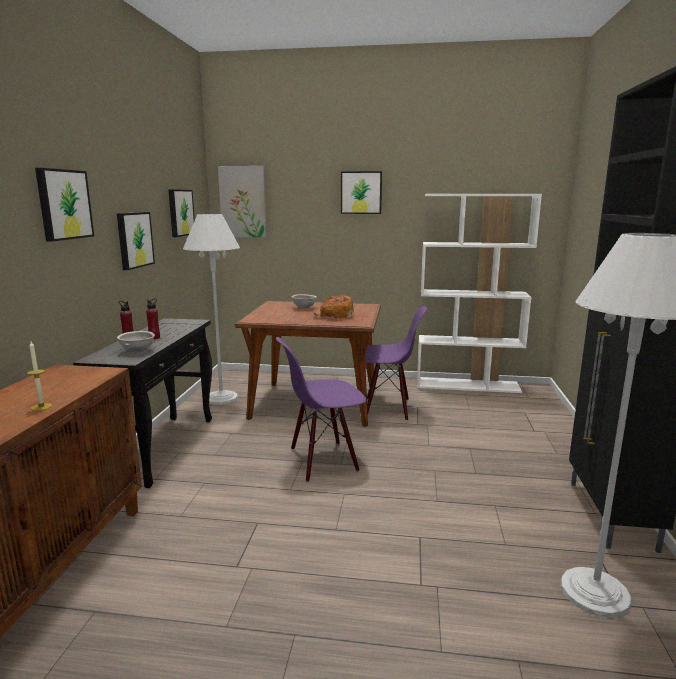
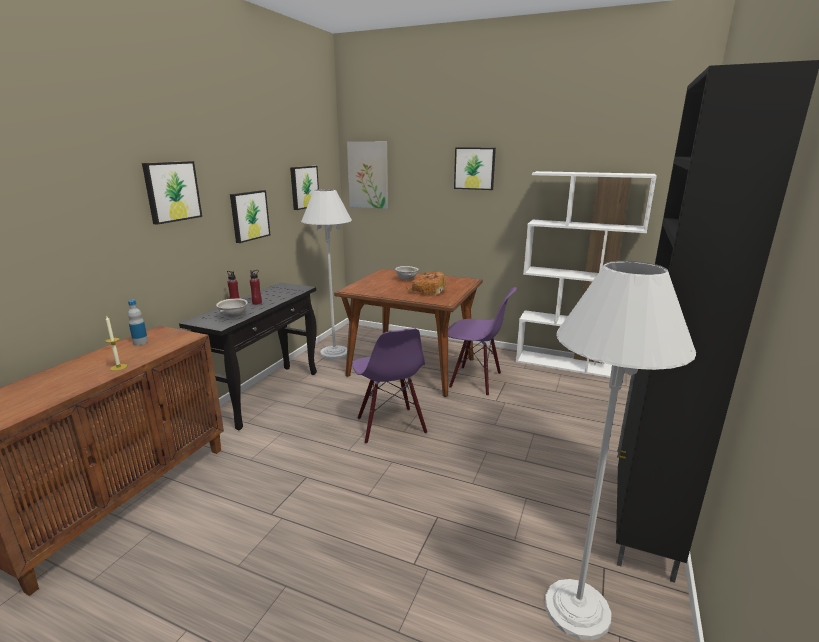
camera: 15 degrees right, 5 degrees up
(46, 381) = (140, 342): none -> bottle
(323, 460) = (390, 425): purple chair -> purple chair turned 105 degrees counterclockwise

